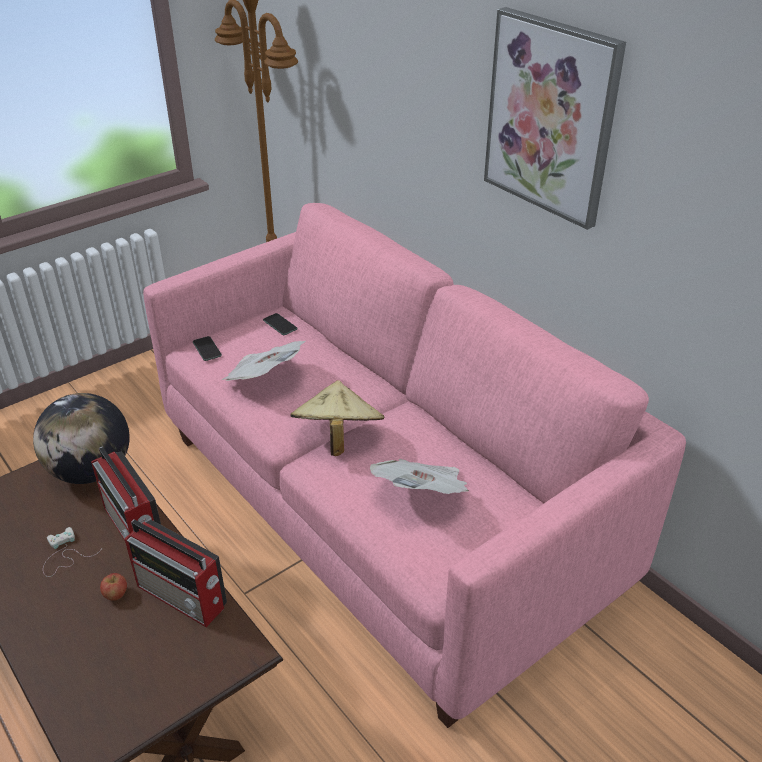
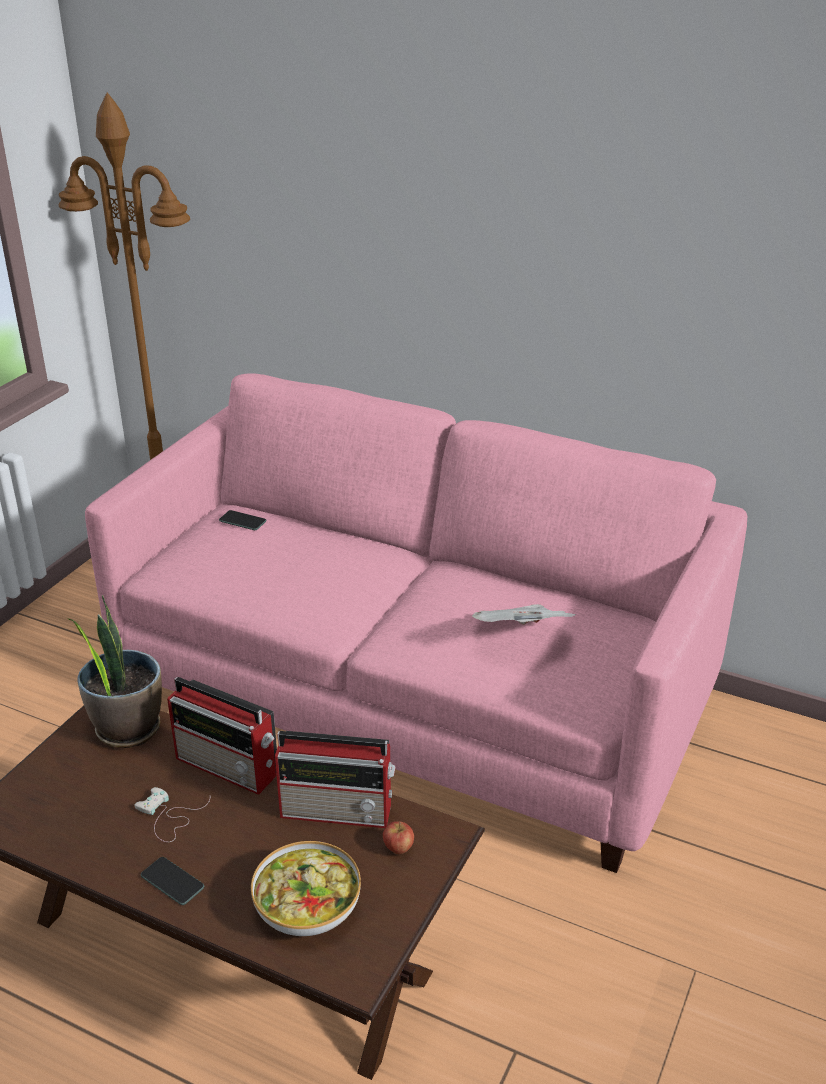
camera: 25 degrees left, 5 degrees down
(91, 471) = (127, 728): globe -> potted plant
(100, 671) = (307, 906): none -> bowl
(115, 595) = (262, 833): apple -> apple (398, 848)
(207, 349) = (177, 565): phone -> phone (172, 881)
(265, 378) = (271, 577): newspaper -> none
(337, 438) = (395, 613): beige hat -> none
(551, 117) = (547, 225): picture -> none

